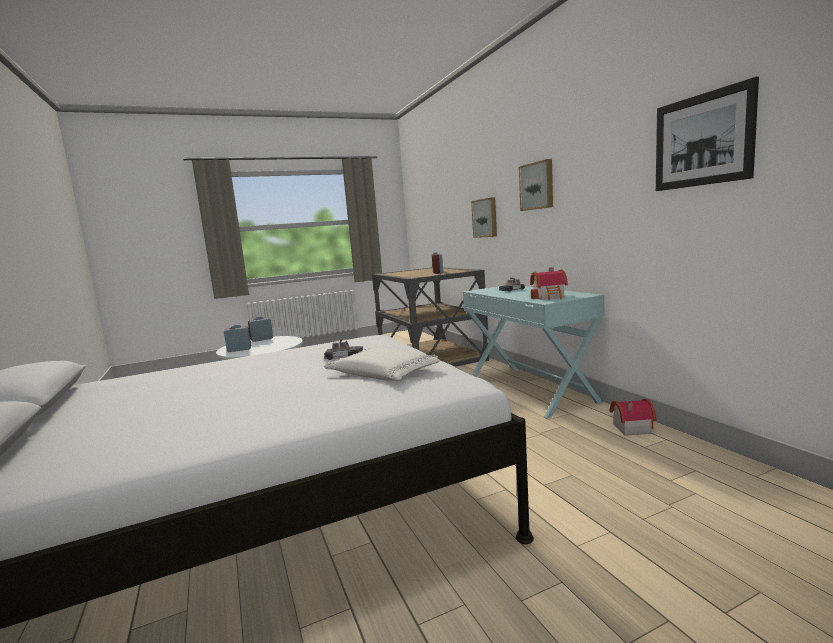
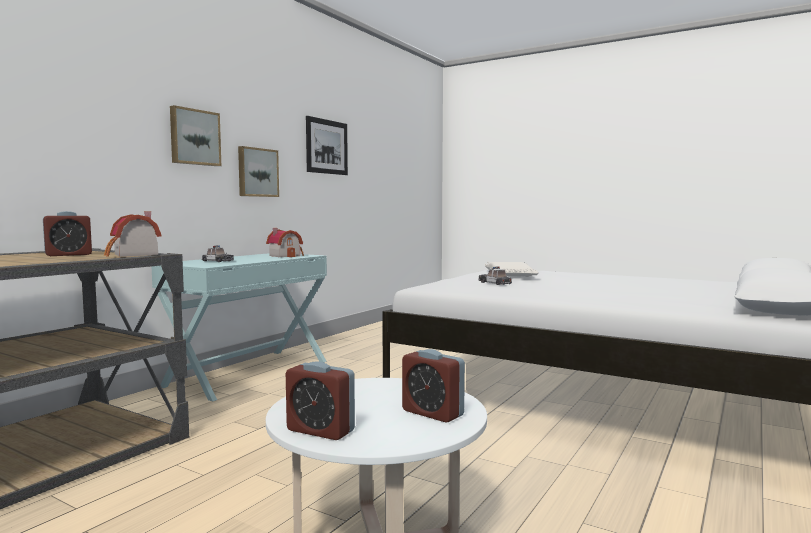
camera: 125 degrees left, 5 degrees down
(485, 218) = (74, 159): picture -> picture (257, 172)
(629, 428) = (327, 345): toy house -> toy house (133, 254)

